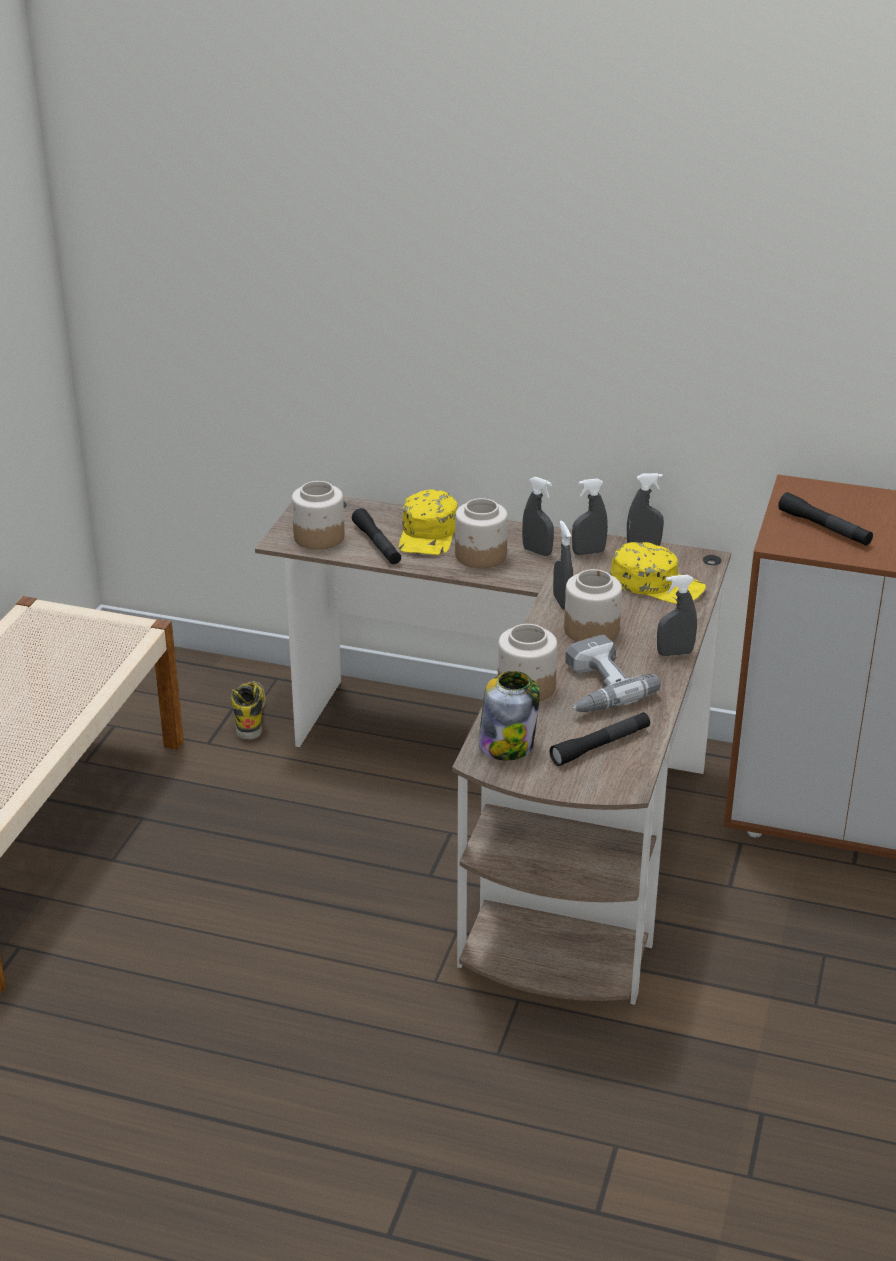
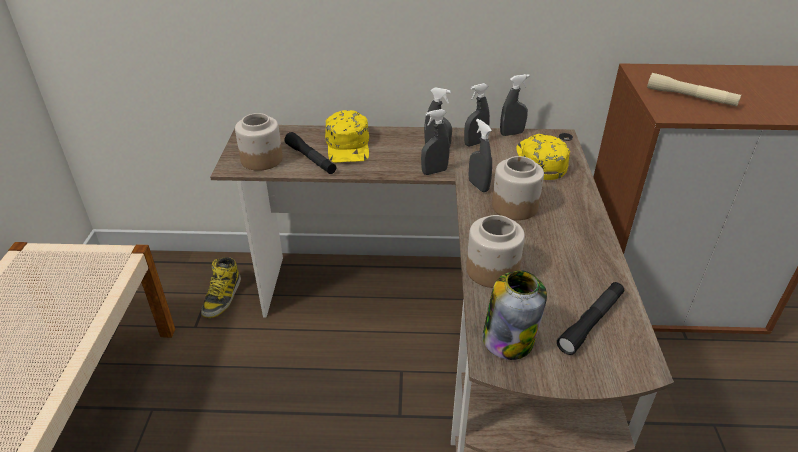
camera: 15 degrees left, 5 degrees up
(250, 715) = (222, 297): boot -> boot turned 150 degrees counterclockwise
(481, 556) = (396, 157): jar -> none
(595, 687) = (549, 261): power drill -> none
(657, 584) = (539, 160): yellow cap -> yellow cap turned 105 degrees counterclockwise
(674, 653) = (591, 217): grey spray bottle -> grey spray bottle (434, 172)
(824, 528) = (691, 97): black flashlight -> beige flashlight

